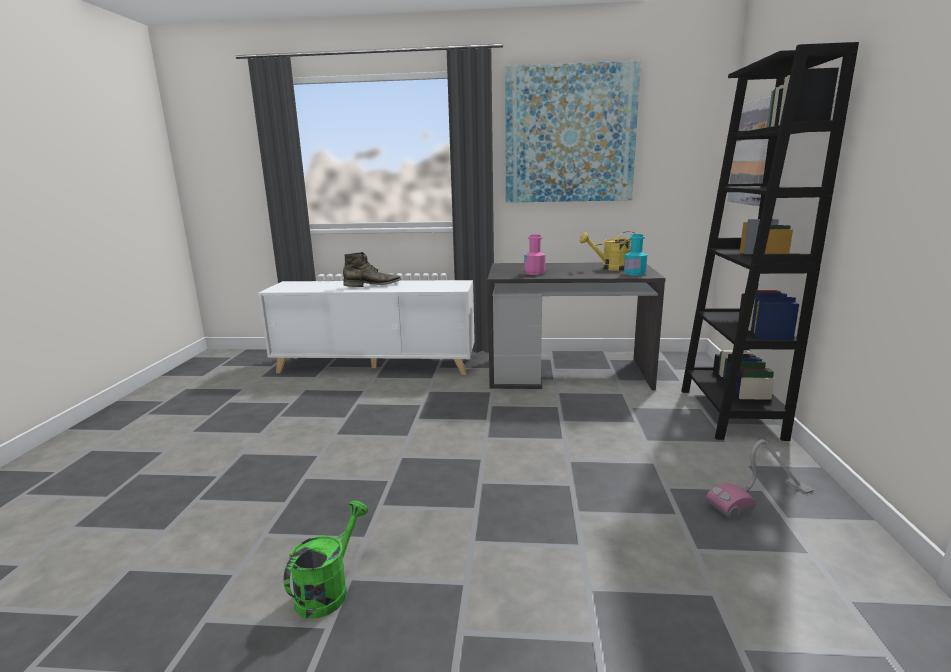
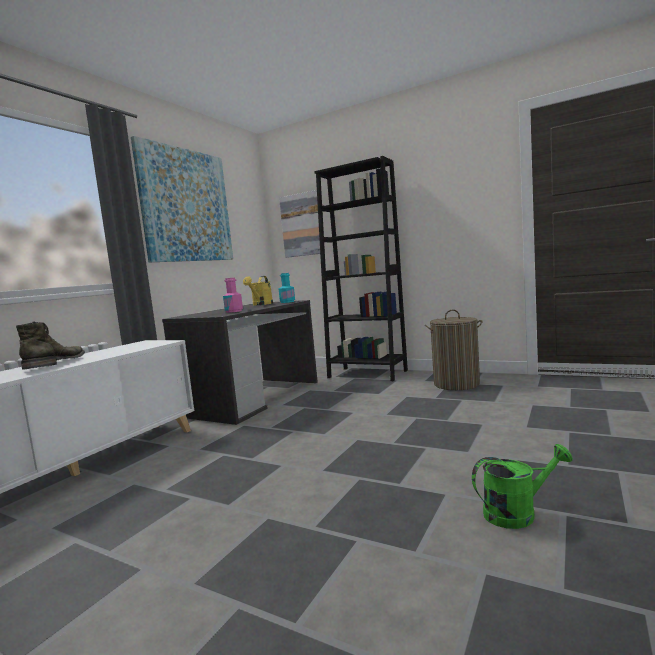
camera: 65 degrees left, 10 degrees down
(328, 589) = (517, 513): green watering can -> green watering can turned 120 degrees clockwise
(760, 498) = (456, 384): vacuum cleaner -> laundry basket

